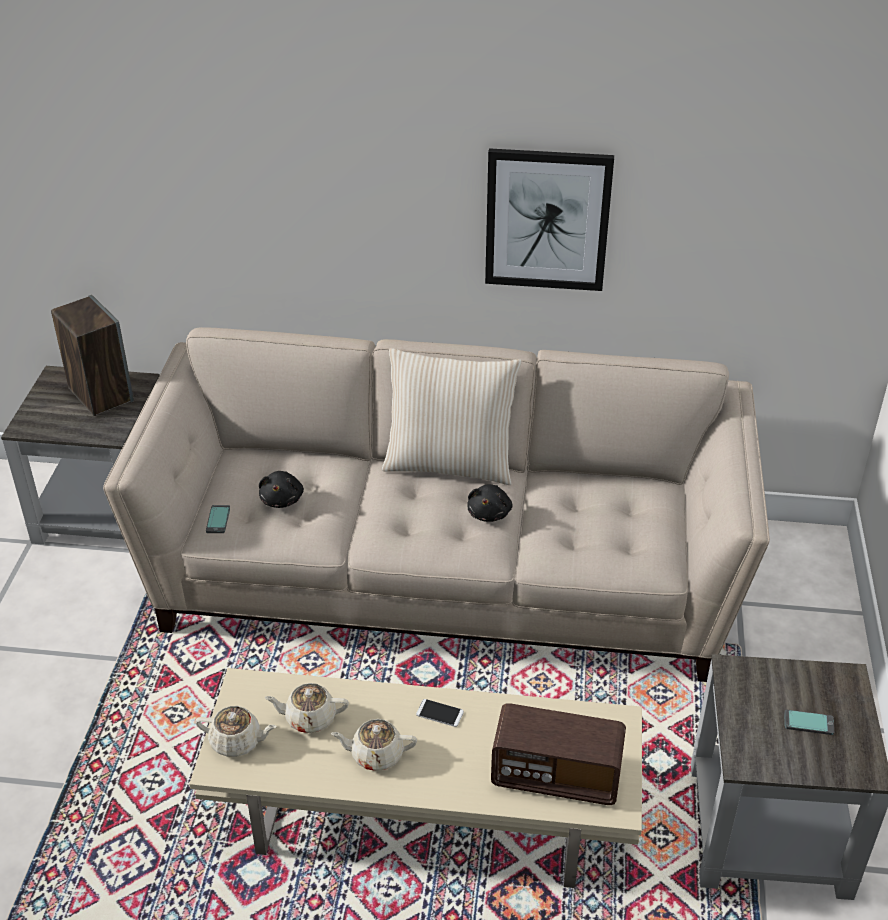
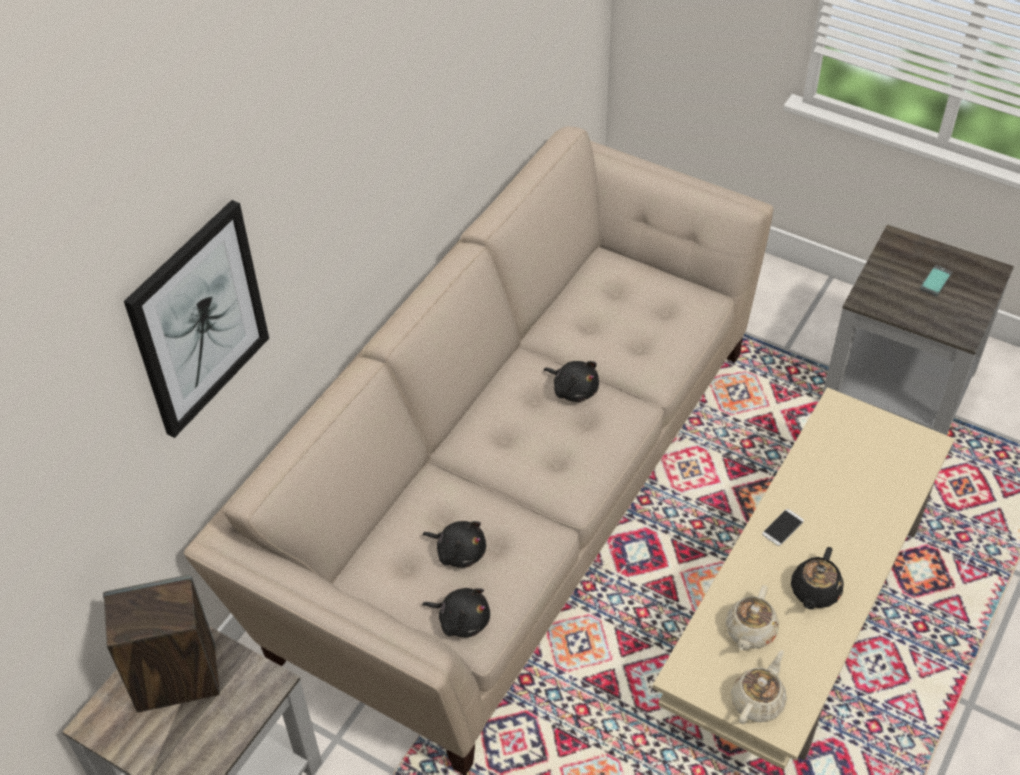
camera: 65 degrees left, 10 degrees up
(218, 520) = (461, 620): phone -> black plush toy
(376, 754) = (814, 592): beige teapot -> black teapot
(450, 464) = (483, 394): beige pillow -> none
(547, 220) = (425, 112): picture -> picture (198, 319)
(556, 776) = (882, 471): radio -> none

